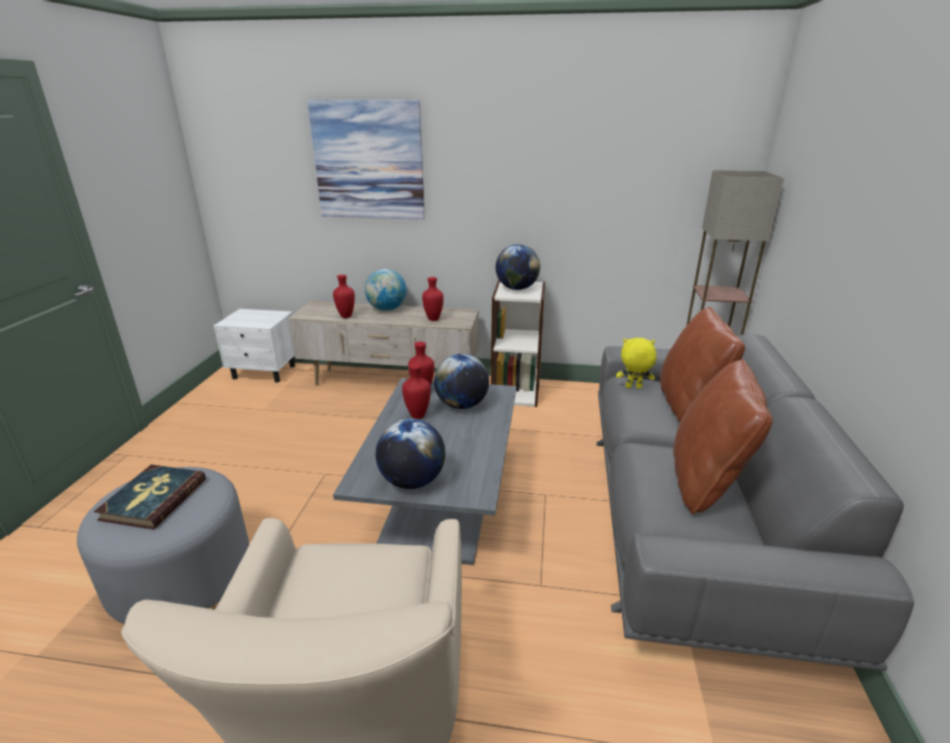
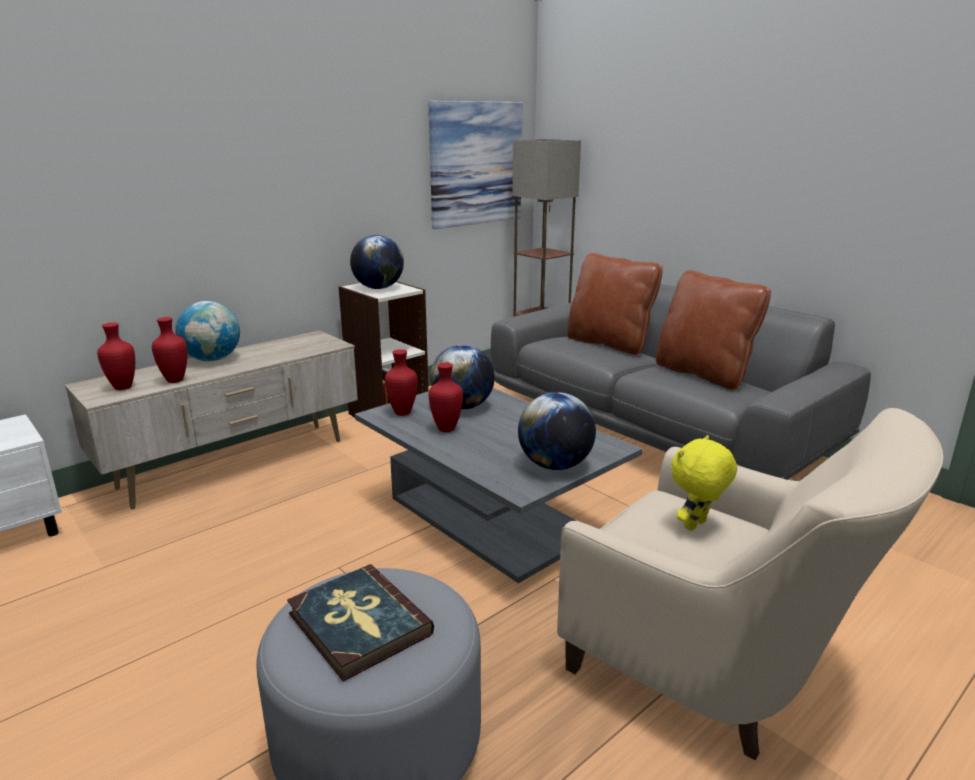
camera: 50 degrees left, 5 degrees down
(368, 161) = (146, 148): picture -> picture (476, 164)
(432, 319) = (294, 350): red vase -> red vase (122, 388)
(633, 387) = (558, 344): yellow plush toy -> yellow plush toy (696, 526)

